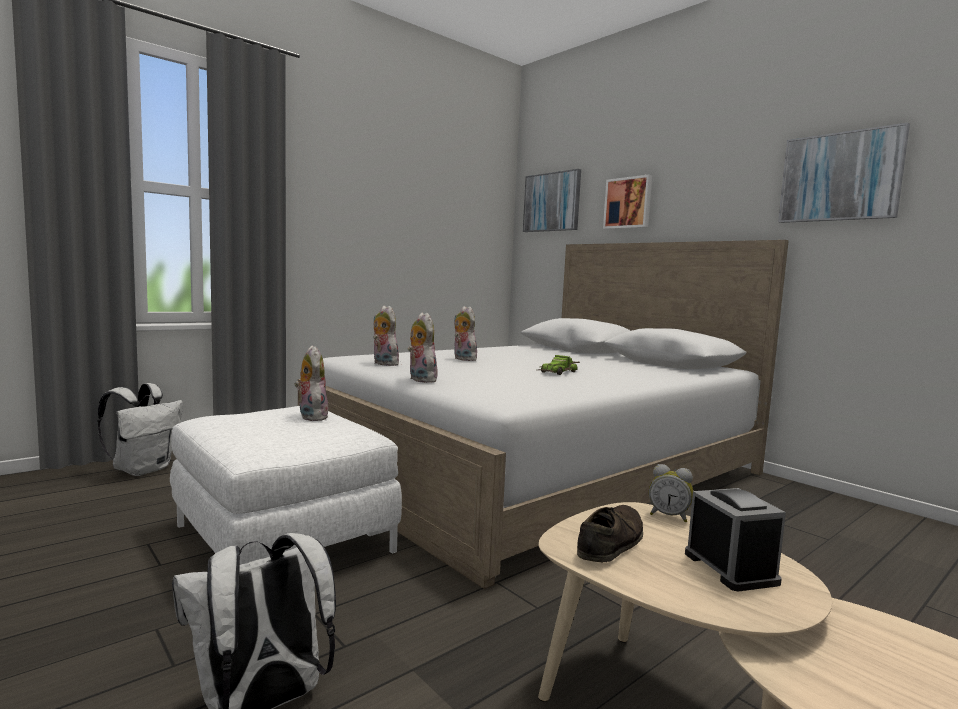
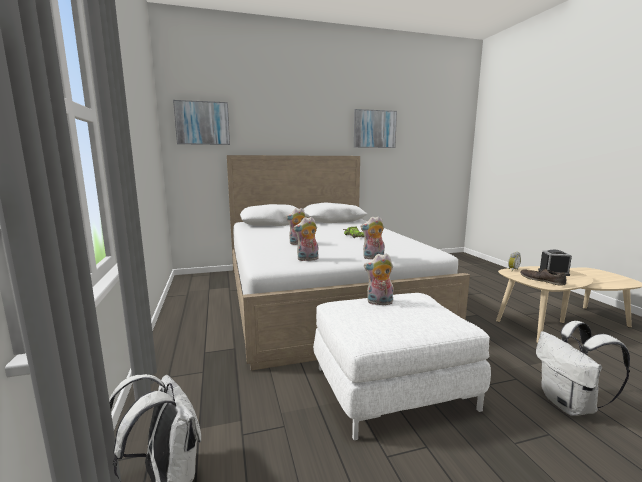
camera: 65 degrees left, 5 degrees up
(628, 203) = (269, 130): picture -> none

